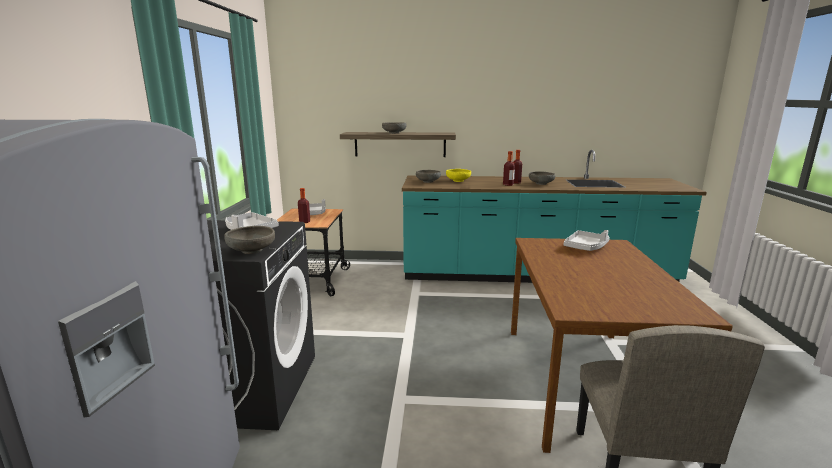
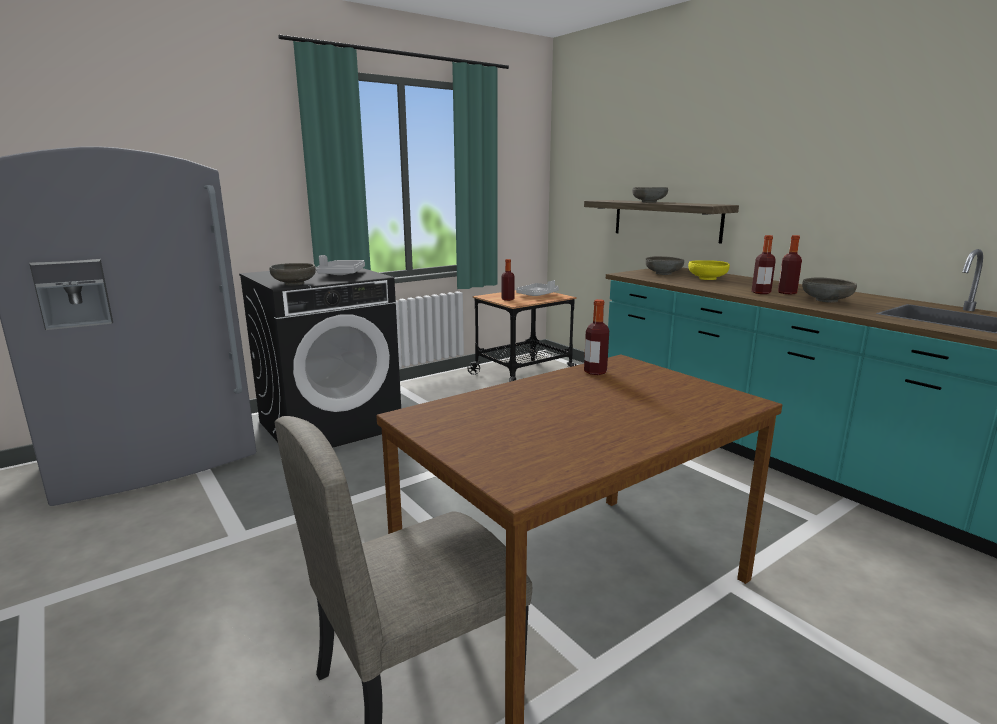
camera: 50 degrees right, 0 degrees up
(541, 251) = (595, 372): none -> bottle
(586, 247) = (672, 388): grey tray -> none

